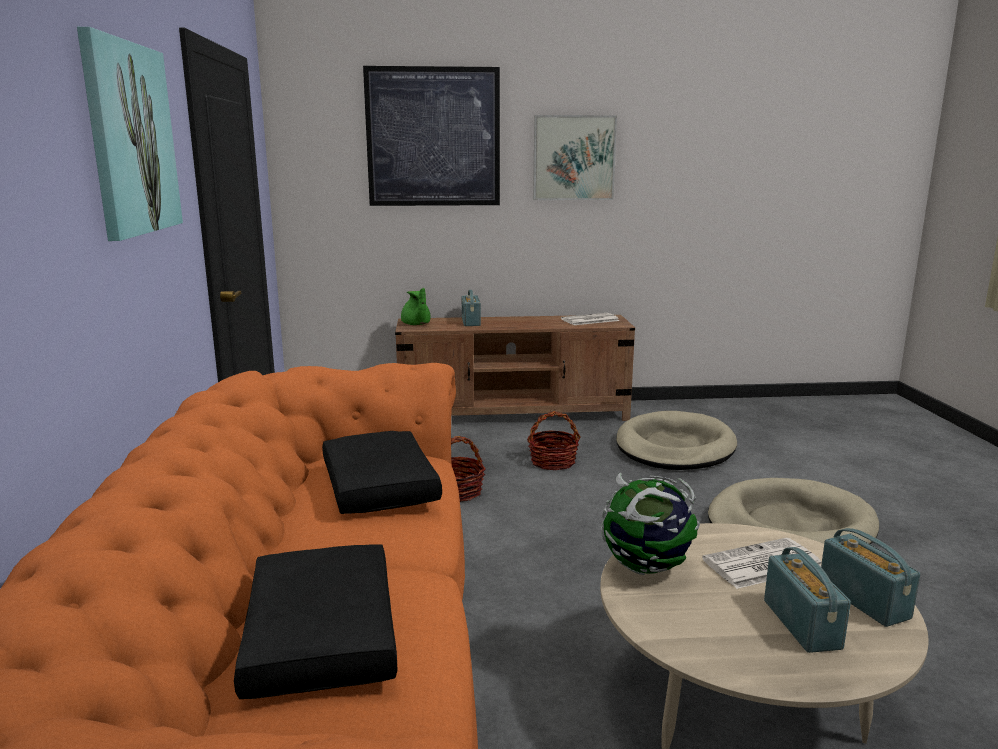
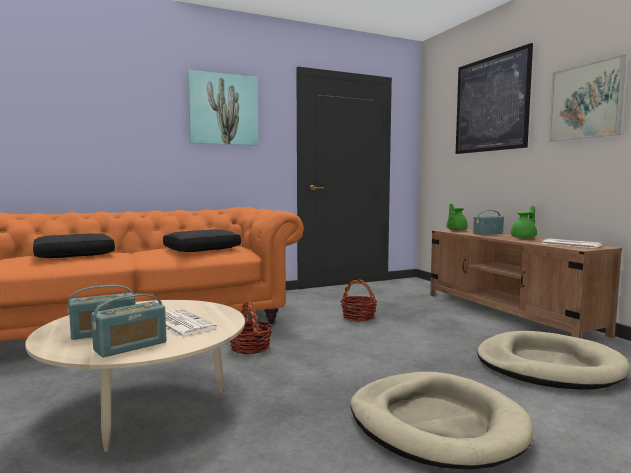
camera: 70 degrees right, 10 degrees down
(525, 320) = (524, 238): none -> green teapot
(552, 462) = (438, 331): basket -> basket (250, 347)
(647, 567) = (173, 304): globe -> none

